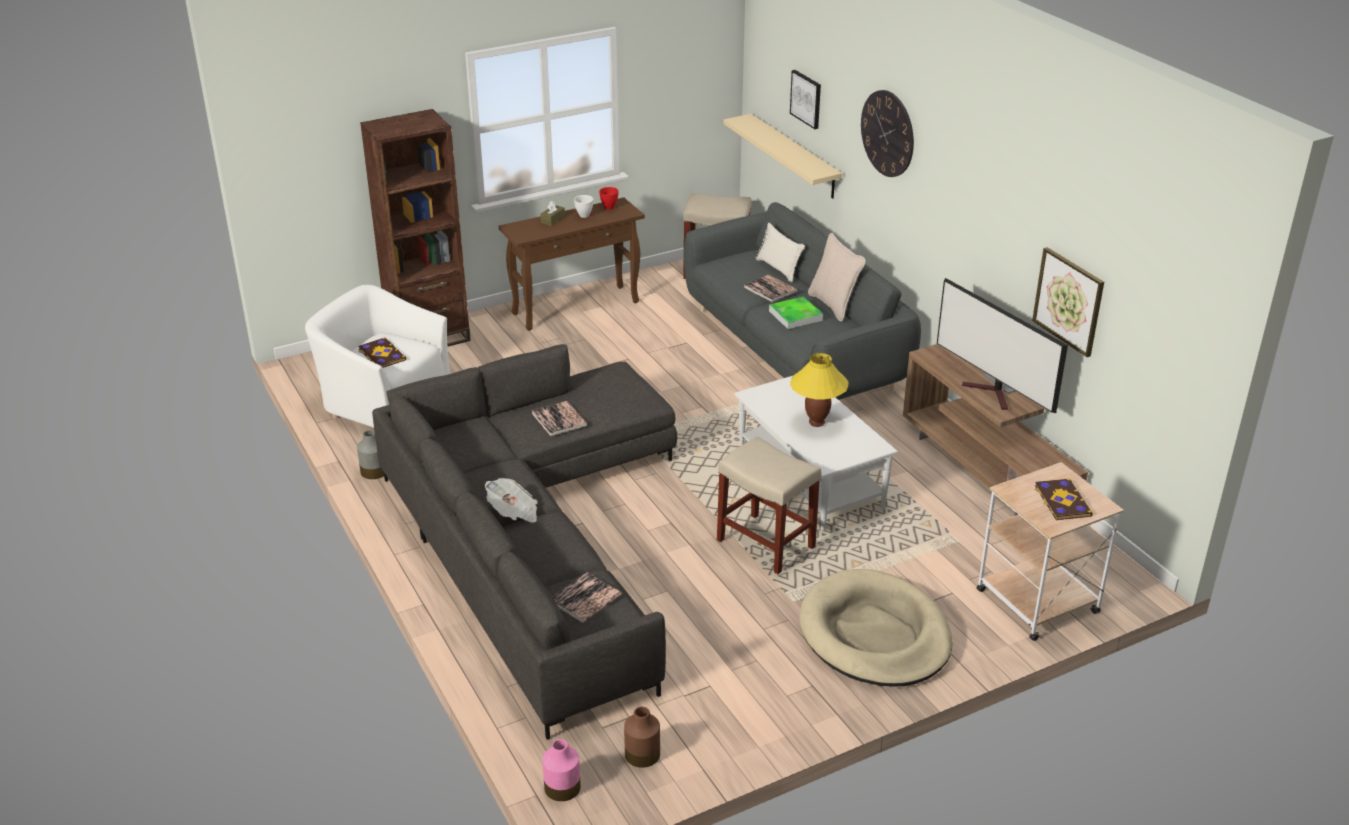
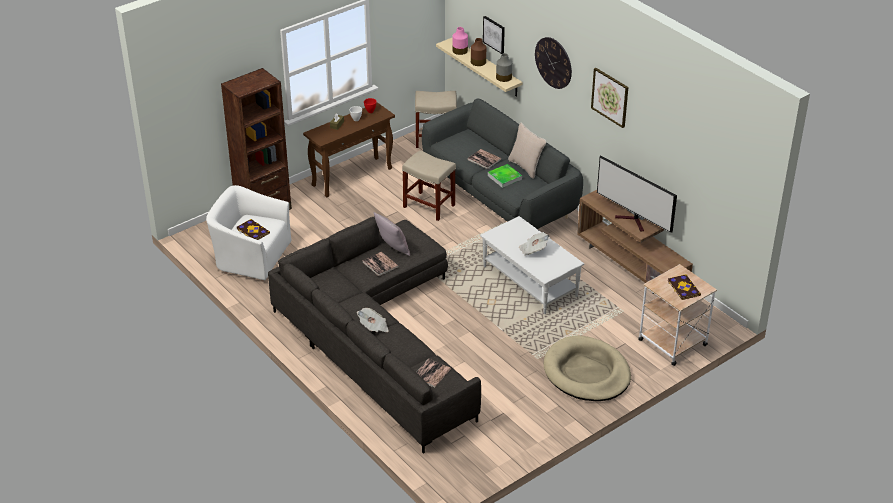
camera: 10 degrees left, 5 degrees up
(374, 471) = (264, 306): grey vase -> grey vase (503, 77)
(562, 787) = (439, 477): pink vase -> pink vase (459, 50)
(588, 398) = (393, 248): none -> purple pillow
(642, 754) = (477, 454): brown vase -> brown vase (478, 62)
(767, 544) = (514, 326): beige stool -> beige stool (430, 206)
(779, 269) = (485, 143): white pillow -> none
(816, 423) = (533, 250): yellow table lamp -> newspaper
(1068, 301) = (675, 168): picture -> picture (610, 97)

